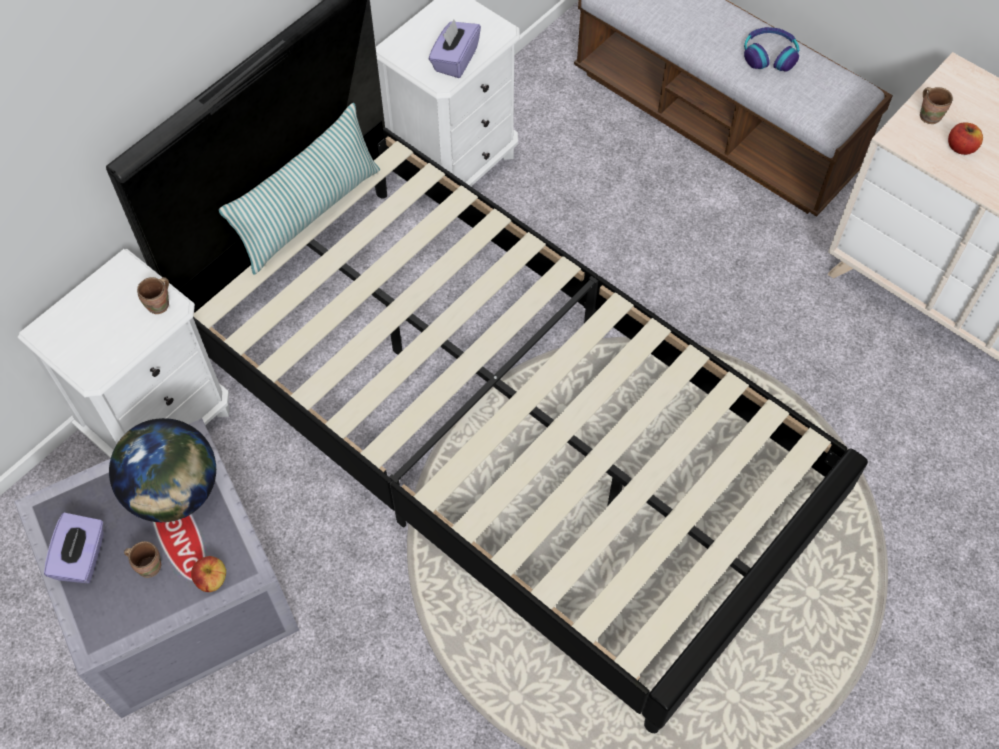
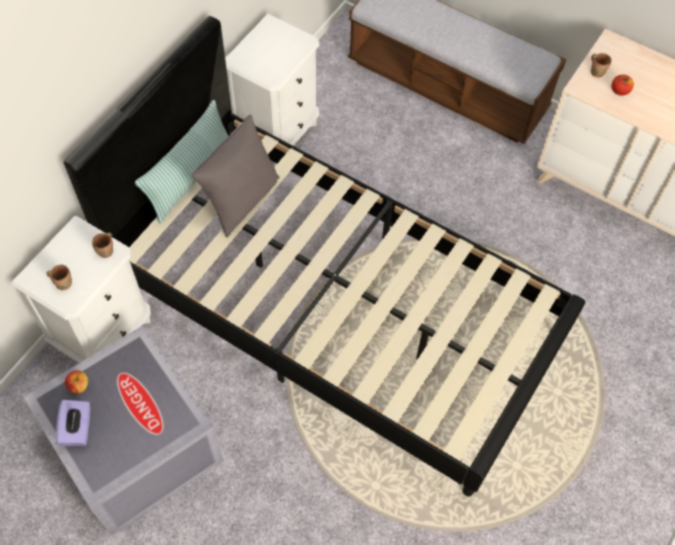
camera: 10 degrees left, 0 degrees up
(149, 565) = (124, 428): brown mug -> brown mug (63, 282)
(175, 492) = (133, 377): globe -> none
(212, 580) = (169, 432): apple -> apple (79, 386)
(376, 255) = (241, 201): none -> grey pillow
(455, 60) = (278, 64): purple tissue box -> none
(769, 55) = (483, 40): headphones -> none

